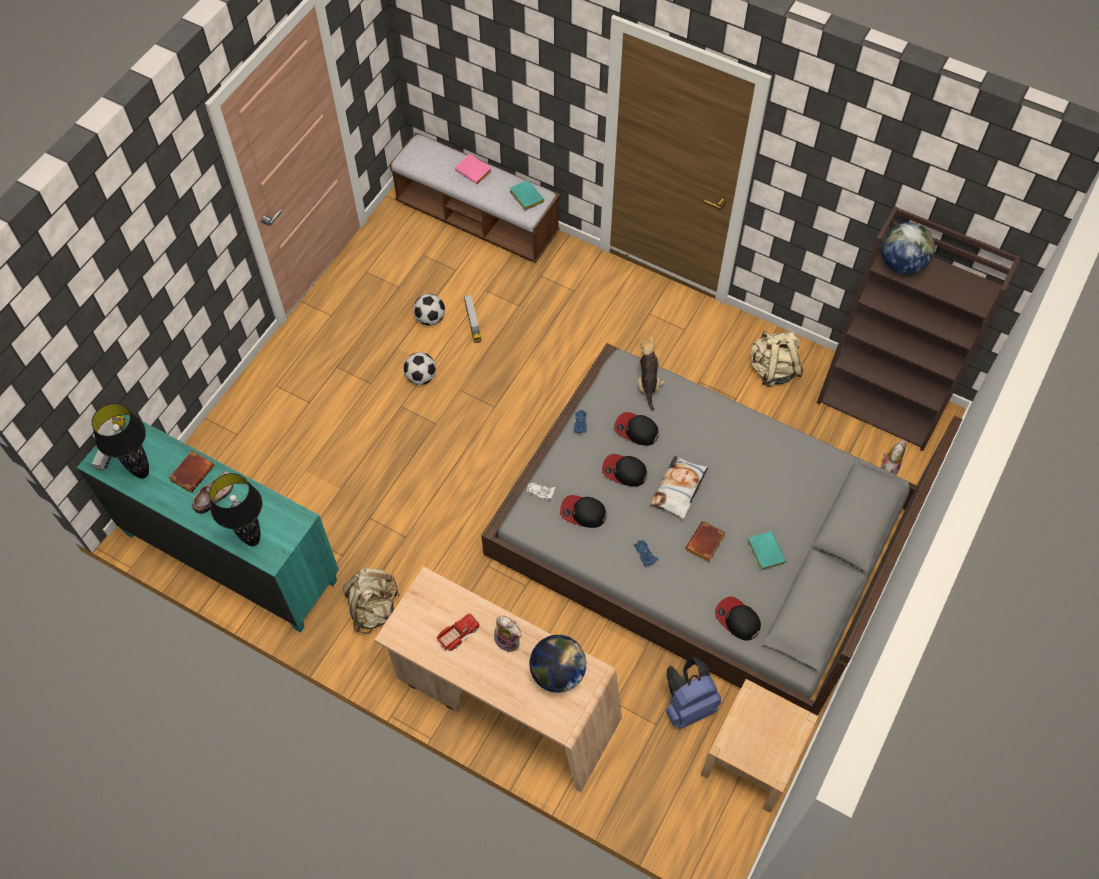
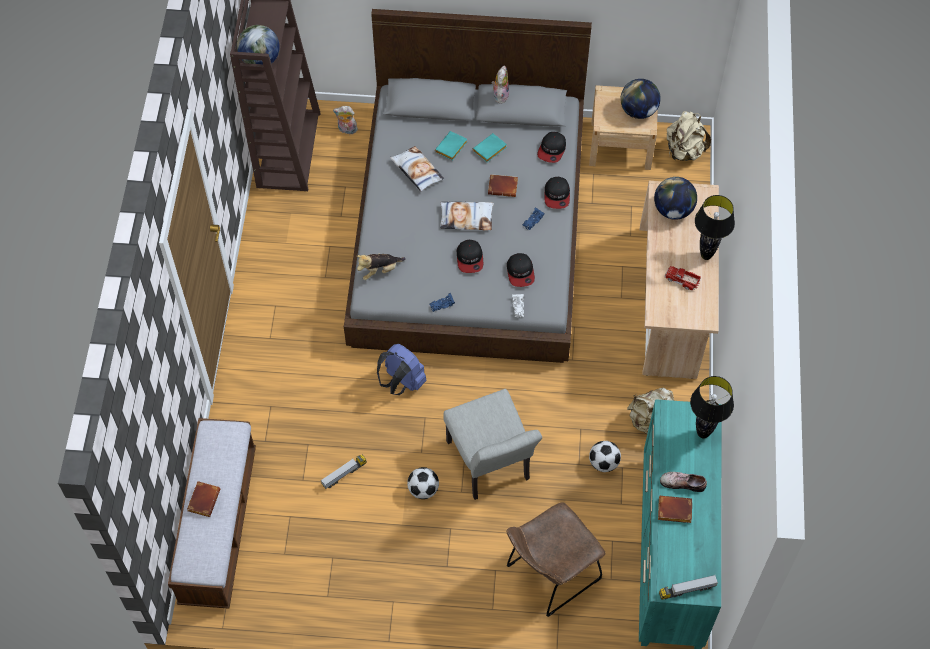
camera: 115 degrees left, 0 degrees up
(143, 473) = (696, 549): black table lamp -> black table lamp (706, 255)
(276, 443) = (549, 575): none -> brown chair
(412, 441) = (491, 466): none -> grey chair
(430, 318) = (356, 512): football -> football (603, 463)
(474, 171) = (203, 499): pink book -> brown book
(509, 640) = (667, 247): plush toy -> plush toy (500, 95)
(525, 197) = (218, 441): turquoise book -> turquoise book (451, 148)
(636, 430) = (429, 263): cap -> cap (557, 195)
(688, 705) = (606, 192): blue backpack -> blue backpack (401, 382)
(755, 749) = (638, 111): none -> globe
(765, 466) = (416, 171): none -> pillow
(773, 370) = (288, 229): beige backpack -> beige backpack (684, 151)

